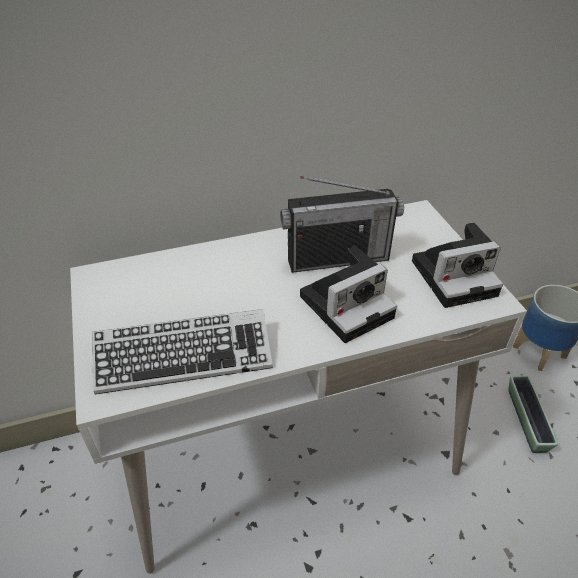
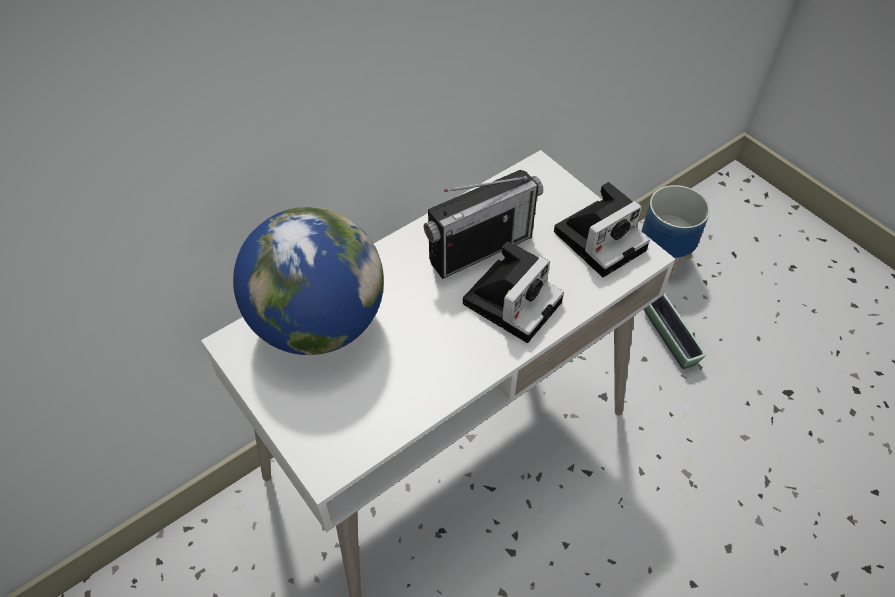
camera: 20 degrees left, 10 degrees up
(168, 280) = (319, 324): none -> globe
(184, 357) = (383, 405): keyboard -> none

